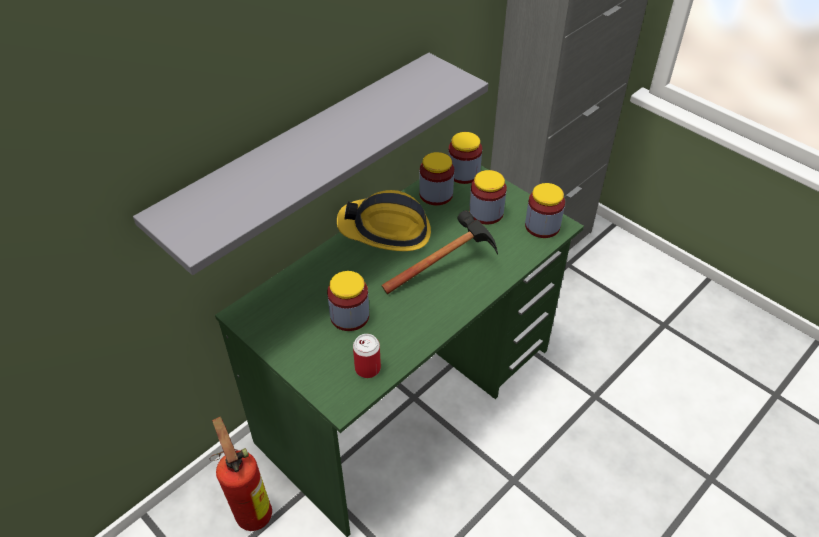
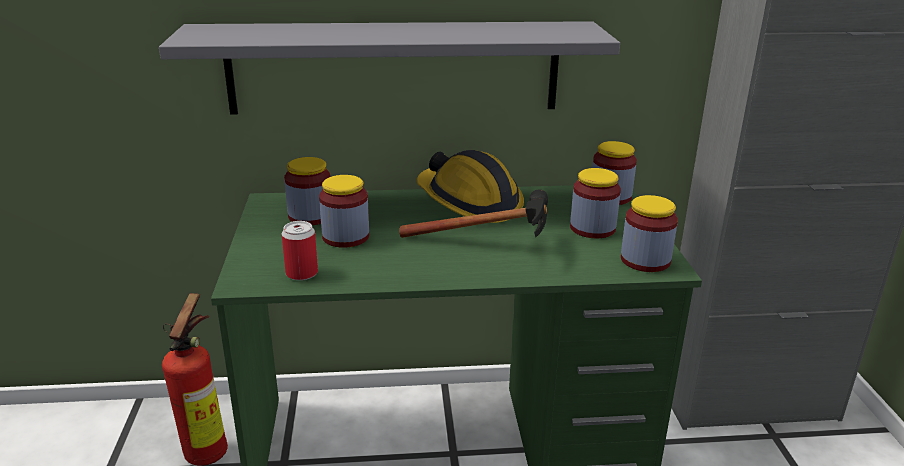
camera: 40 degrees right, 20 degrees down
(436, 194) = (558, 199): jar -> jar (310, 216)

